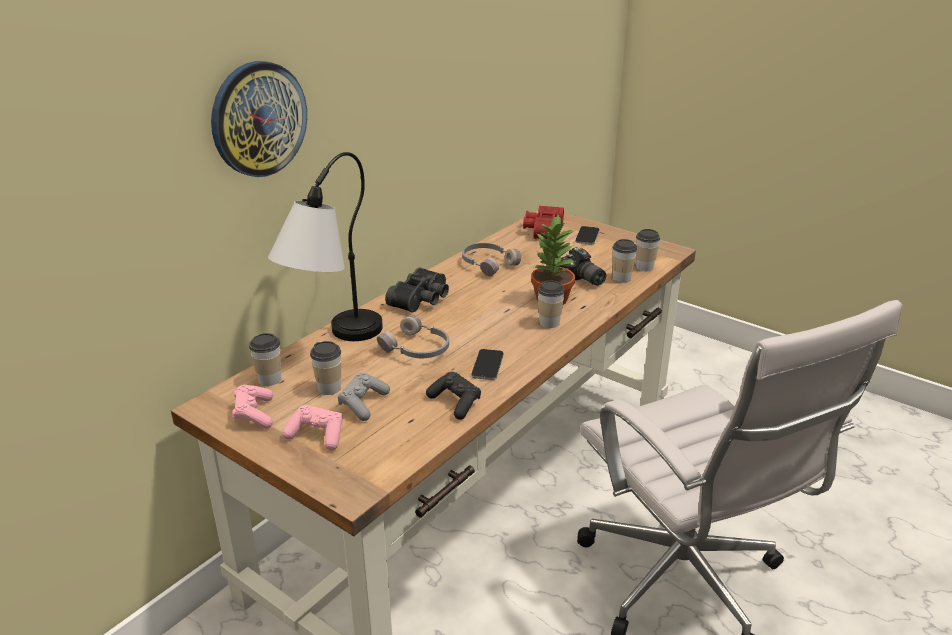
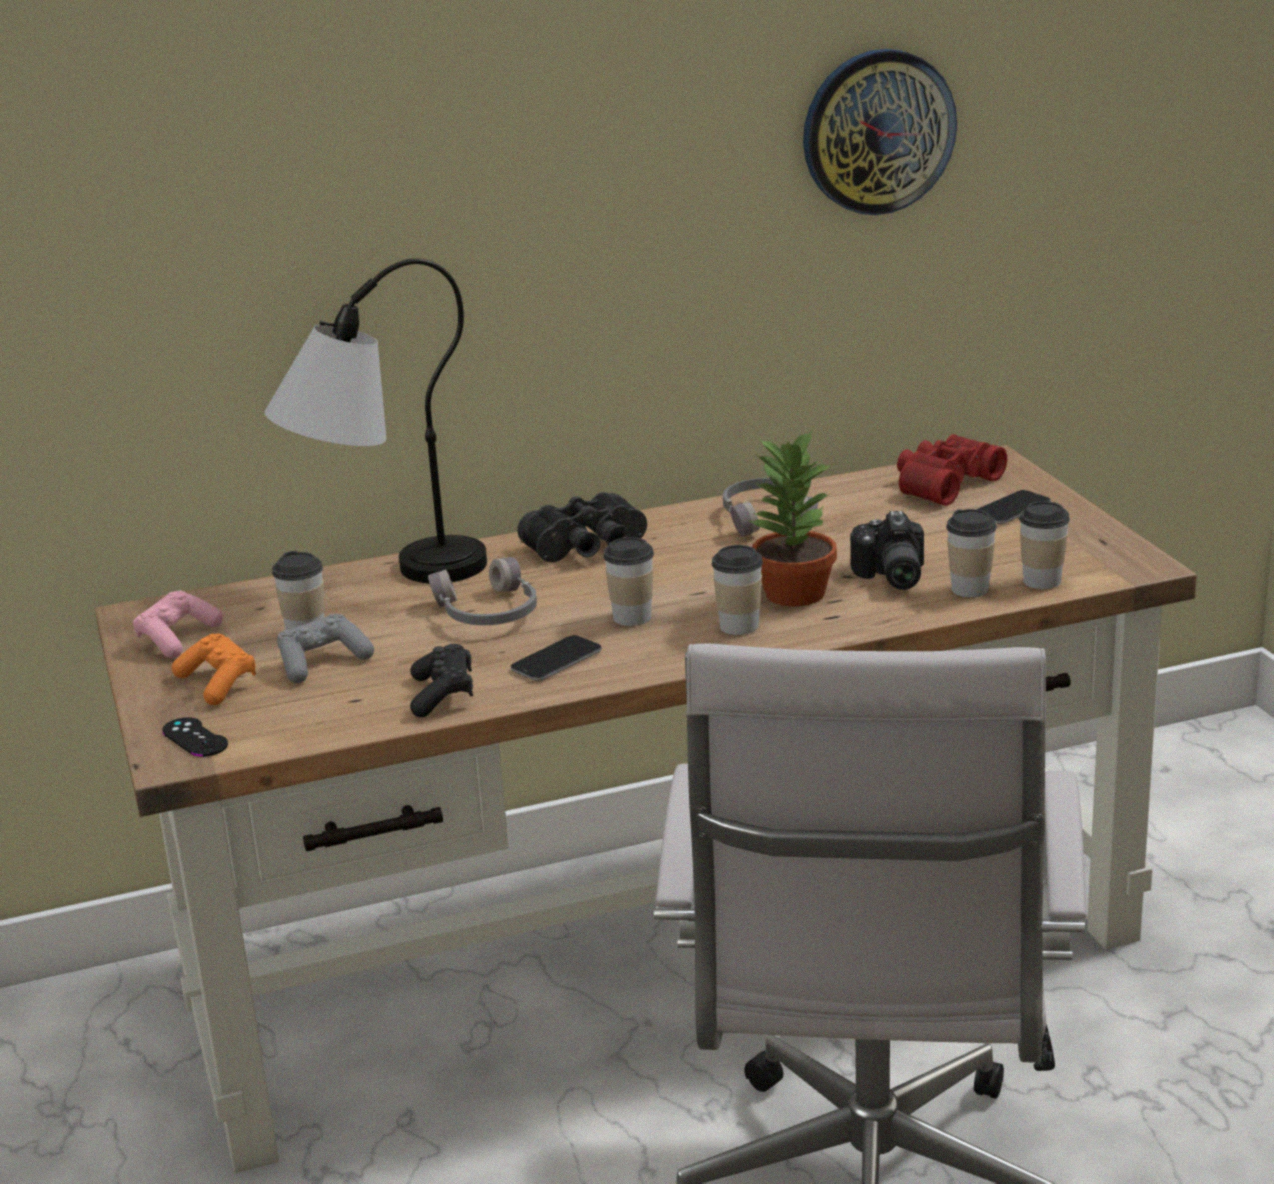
camera: 35 degrees right, 5 degrees down
(258, 119) = (289, 189): wall clock -> wall clock (878, 131)
(269, 379) = (248, 602): cup -> cup (632, 617)
(317, 435) = (218, 684): pink game controller -> orange game controller
(347, 474) = (195, 738): none -> black game controller

